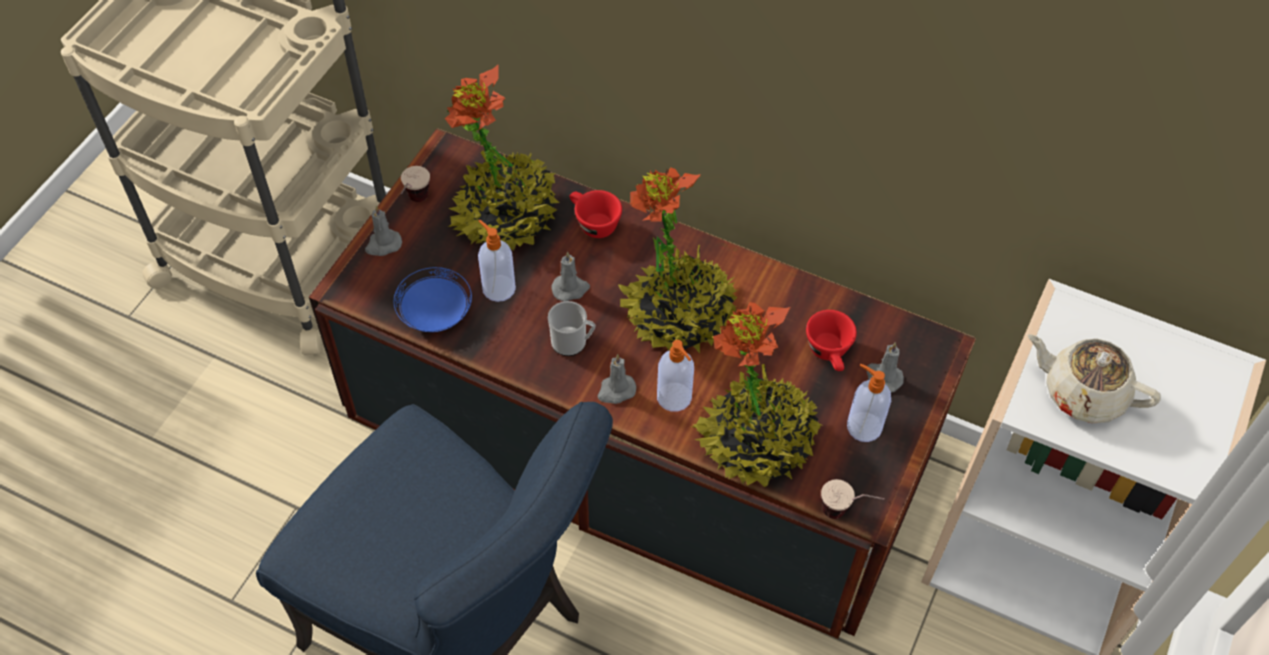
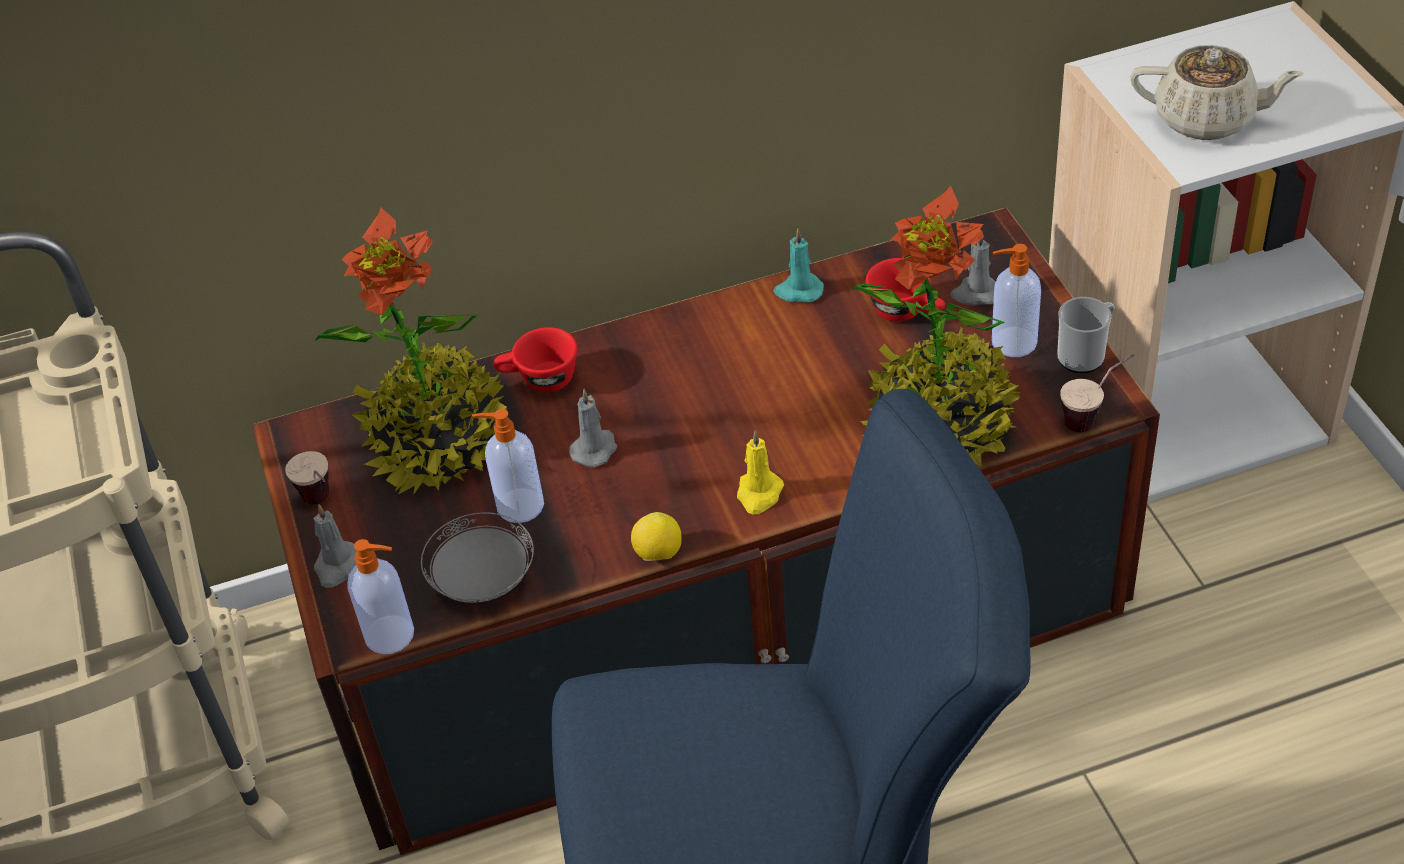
camera: 40 degrees left, 10 degrees down
(435, 313) = (483, 579): blue plate -> grey plate
(528, 377) = (658, 554): none -> lemon
(572, 342) = (661, 490): mug -> mug (1085, 355)
(616, 390) = (759, 494): grey candle -> yellow candle
(675, 398) = (822, 455): soap dispenser -> soap dispenser (391, 635)
(678, 314) = (729, 388): potted plant -> none
(788, 287) = (798, 291): none -> turquoise candle
(1082, 392) = (1207, 119): beige teapot -> beige teapot turned 150 degrees counterclockwise

